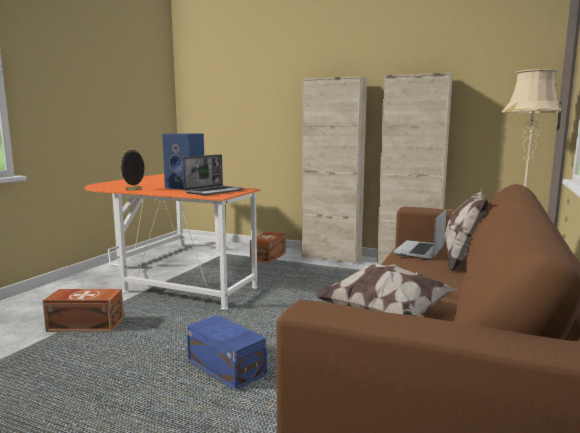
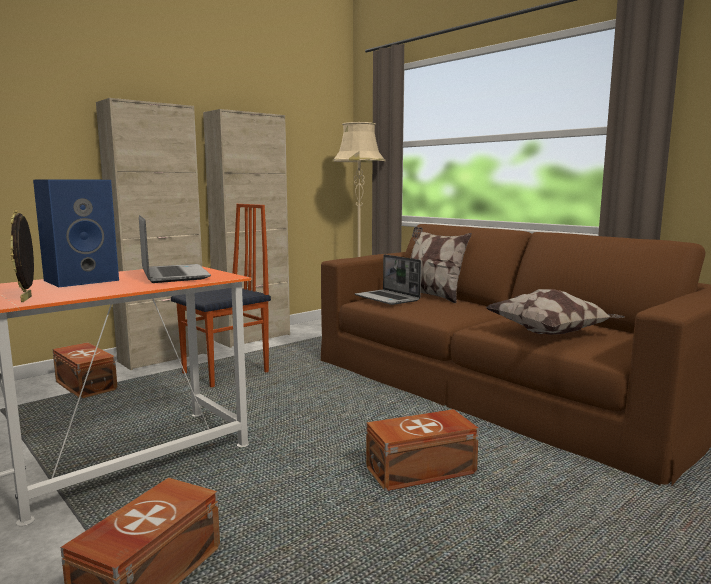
camera: 65 degrees left, 0 degrees up
(226, 369) = (423, 471): blue storage box -> brown storage box
(328, 277) = (227, 373): none -> chair

